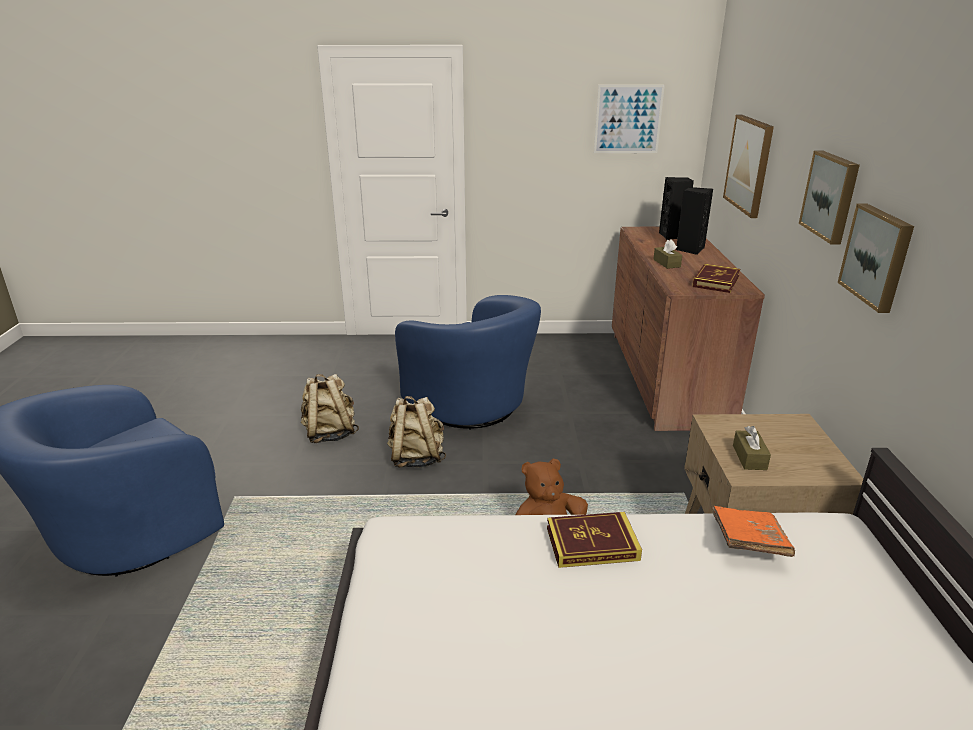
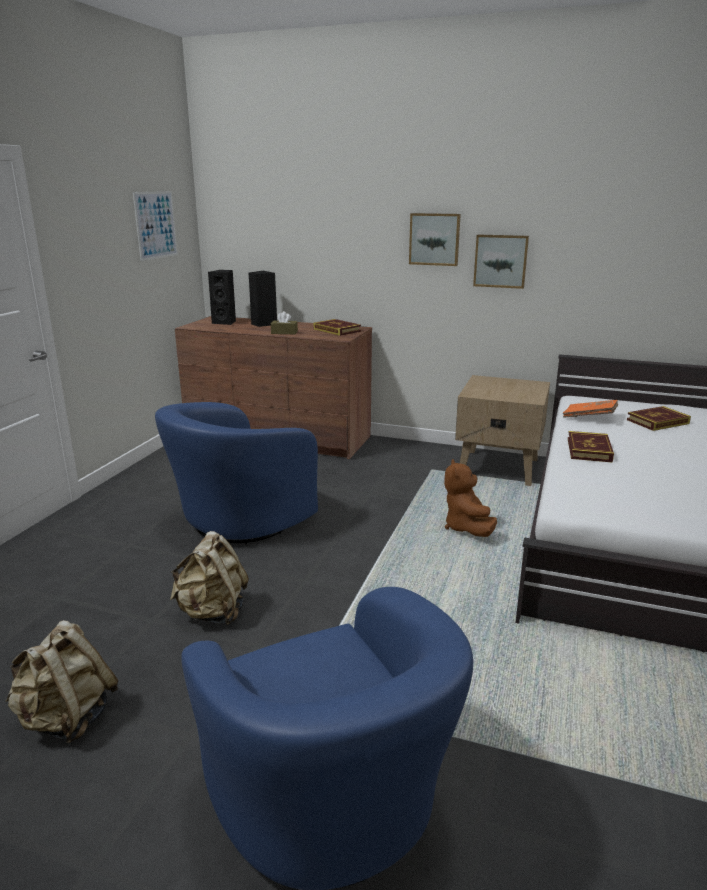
camera: 70 degrees left, 5 degrees down
(416, 458) = (308, 564): beige backpack -> beige backpack (67, 719)
(471, 407) = (241, 521): blue armchair -> blue armchair turned 150 degrees clockwise
(749, 164) = (300, 243): picture -> none
(749, 457) = (515, 395): brown tissue box -> none
(809, 627) = (657, 422): none -> book

